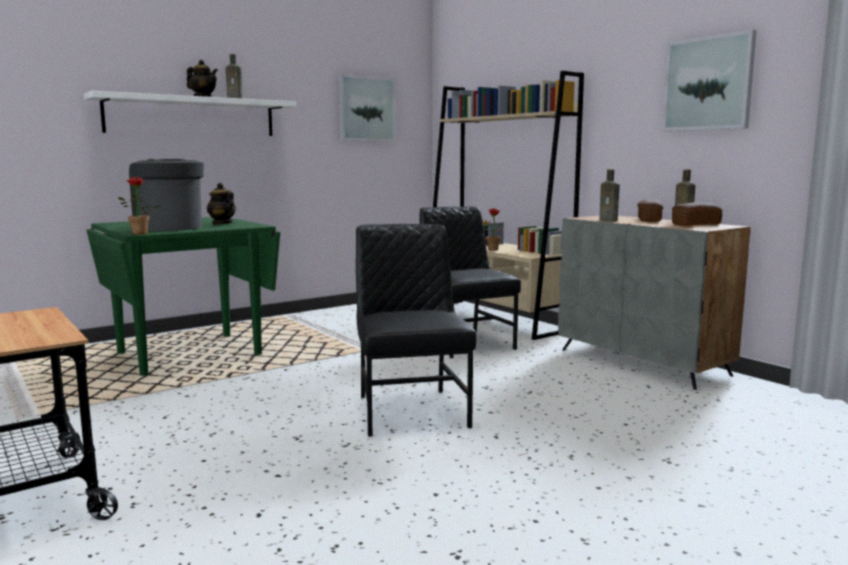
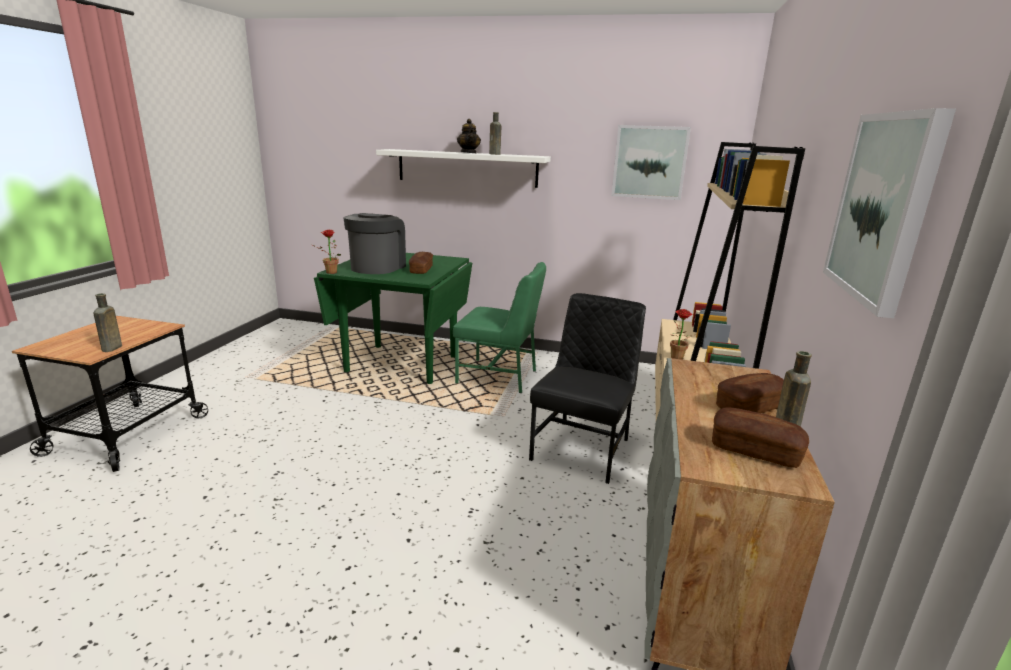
camera: 50 degrees right, 10 degrees up
(222, 223) = (421, 270): teapot -> bread
(304, 334) = (498, 376): none -> green chair
(410, 410) = (373, 496): black chair -> none
(609, 220) = (688, 386): brown bottle -> brown bottle (111, 349)

